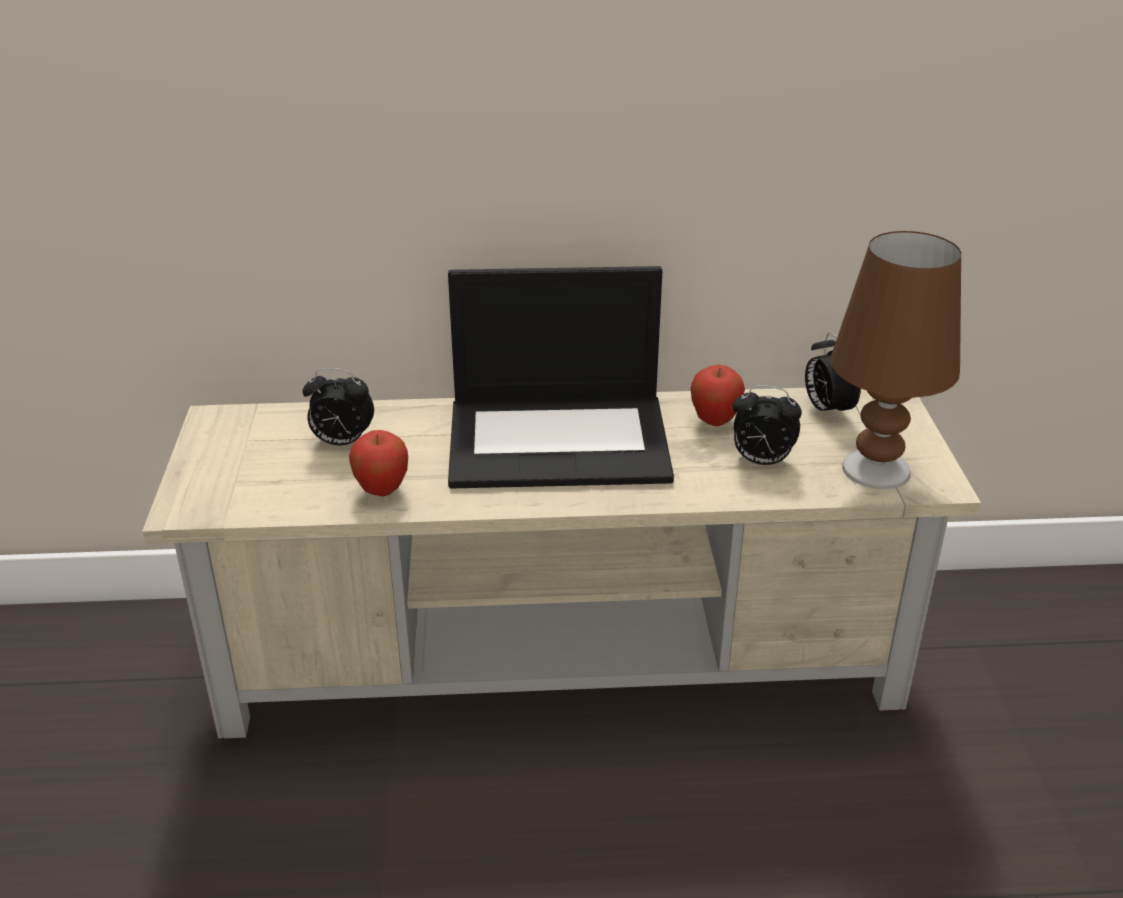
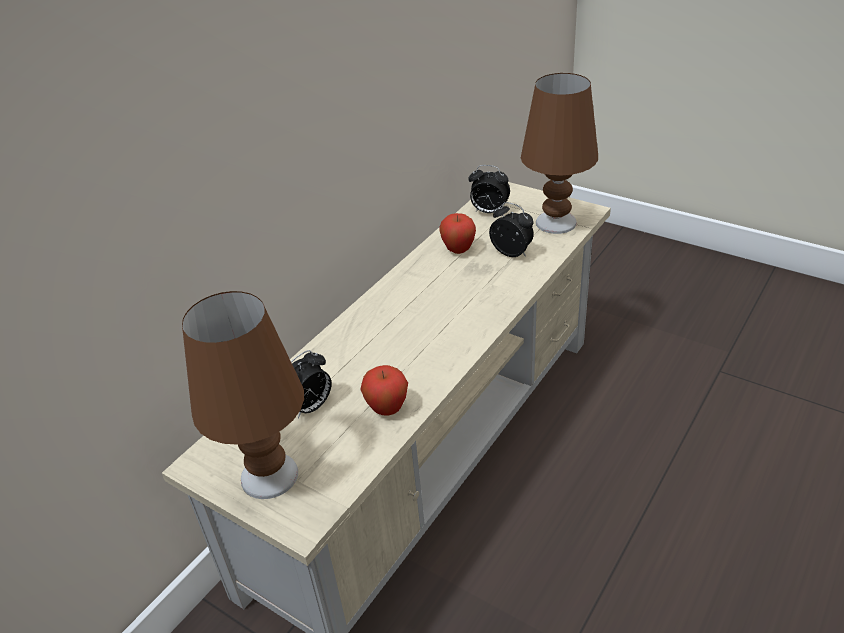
camera: 50 degrees left, 5 degrees up
(229, 463) = (270, 476): none -> brown table lamp
(561, 440) = (414, 312): laptop -> none
(761, 462) = (512, 253): alarm clock -> alarm clock turned 105 degrees counterclockwise

